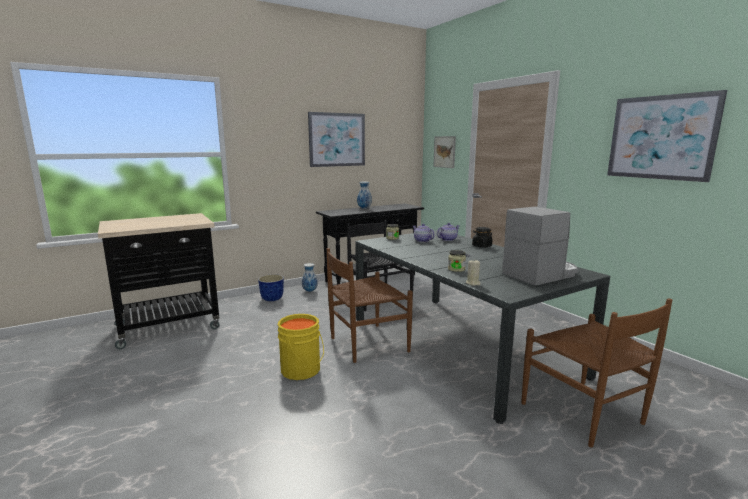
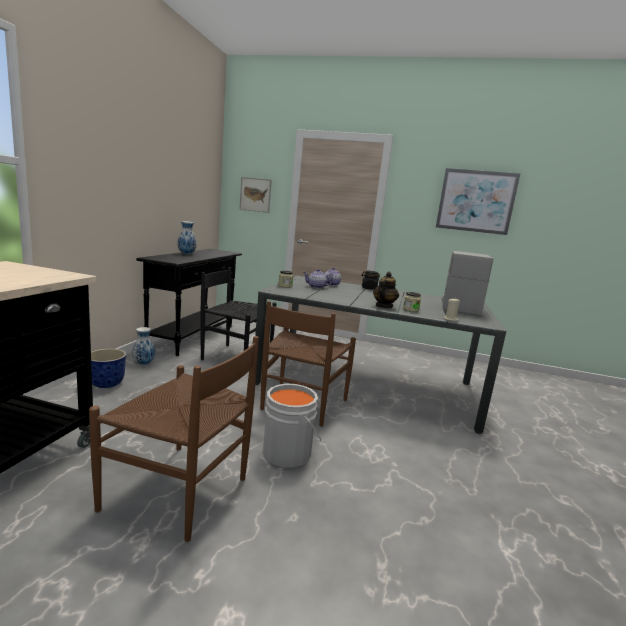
camera: 45 degrees left, 0 degrees up
(302, 370) = (289, 453): yellow bucket -> grey bucket
(337, 139) = (155, 165): picture -> none
(434, 263) = (383, 306): none -> teapot
(584, 413) = (498, 407): brown chair -> brown chair (180, 492)

